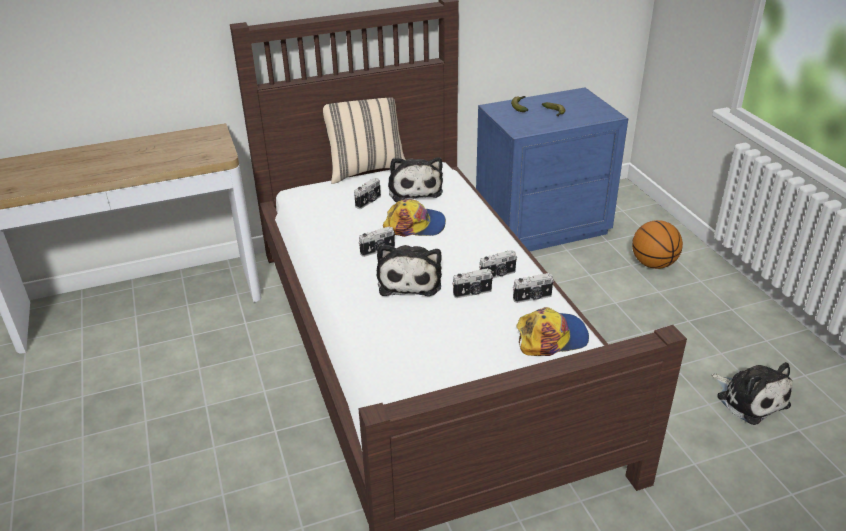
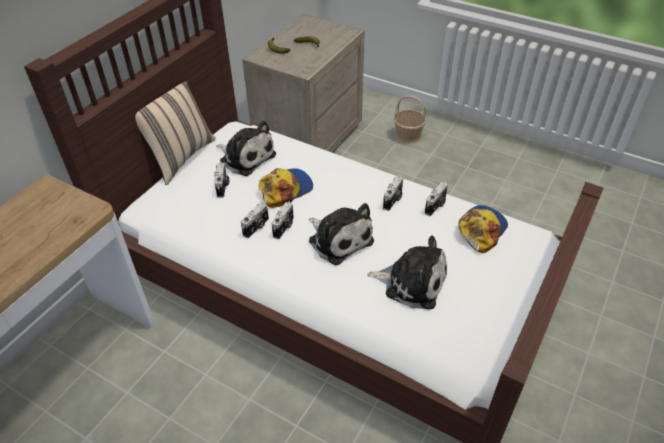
camera: 40 degrees left, 10 degrees up
(473, 293) = (394, 225): camera -> camera (257, 227)
(541, 225) = (308, 140): blue nightstand -> beige nightstand
(653, 264) = (408, 135): basketball -> basket
(749, 399) = (548, 202): plush toy -> plush toy (411, 282)

